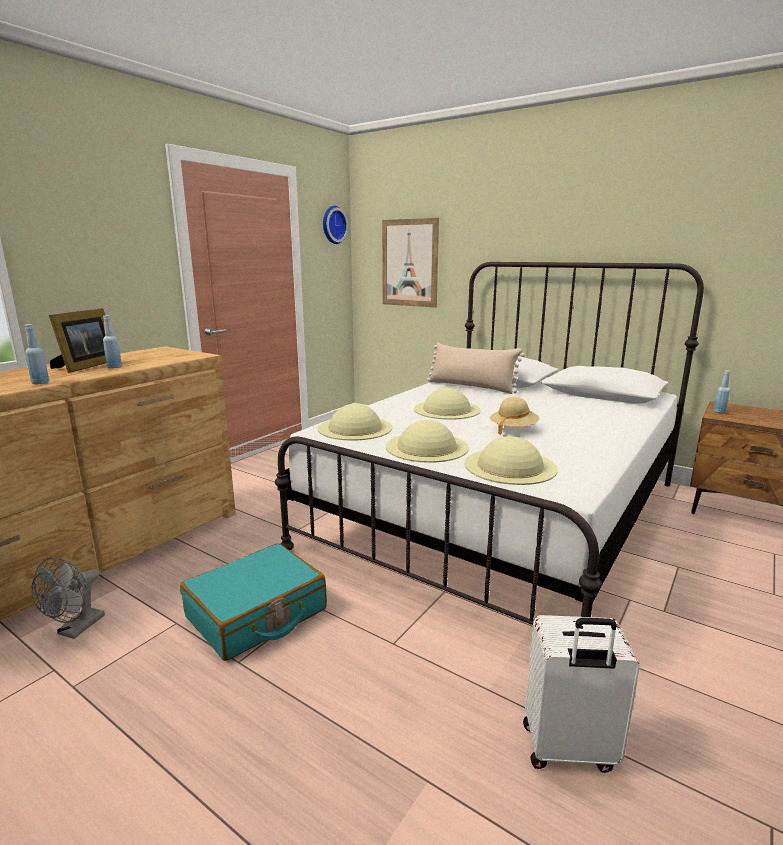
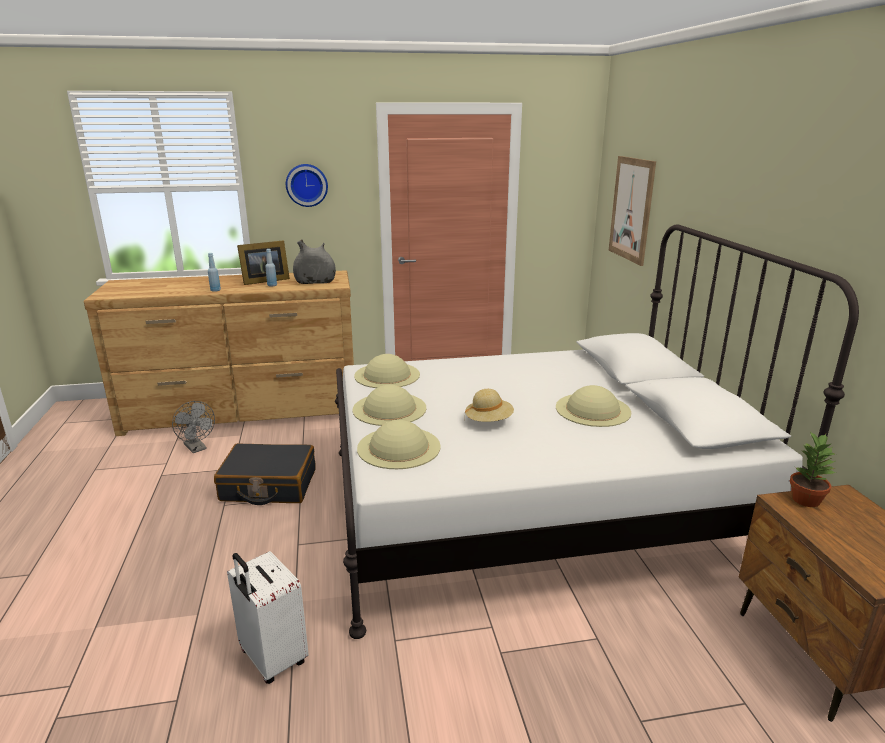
camera: 45 degrees right, 5 degrees up
(76, 629) = (197, 448): grey fan -> grey fan turned 105 degrees counterclockwise
(164, 357) = (315, 282): none -> grey vase
(257, 614) = (268, 485): turquoise suitcase -> black suitcase
(332, 225) = (570, 158): wall clock -> wall clock (306, 185)
(447, 409) = (490, 383): beige hat -> beige hat (592, 409)
(471, 387) = (577, 368): beige pillow -> none
(719, 412) = (805, 499): blue bottle -> potted plant

